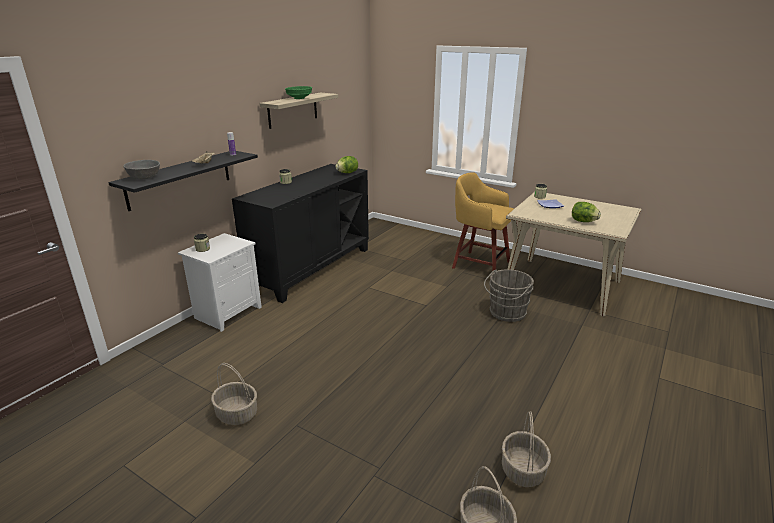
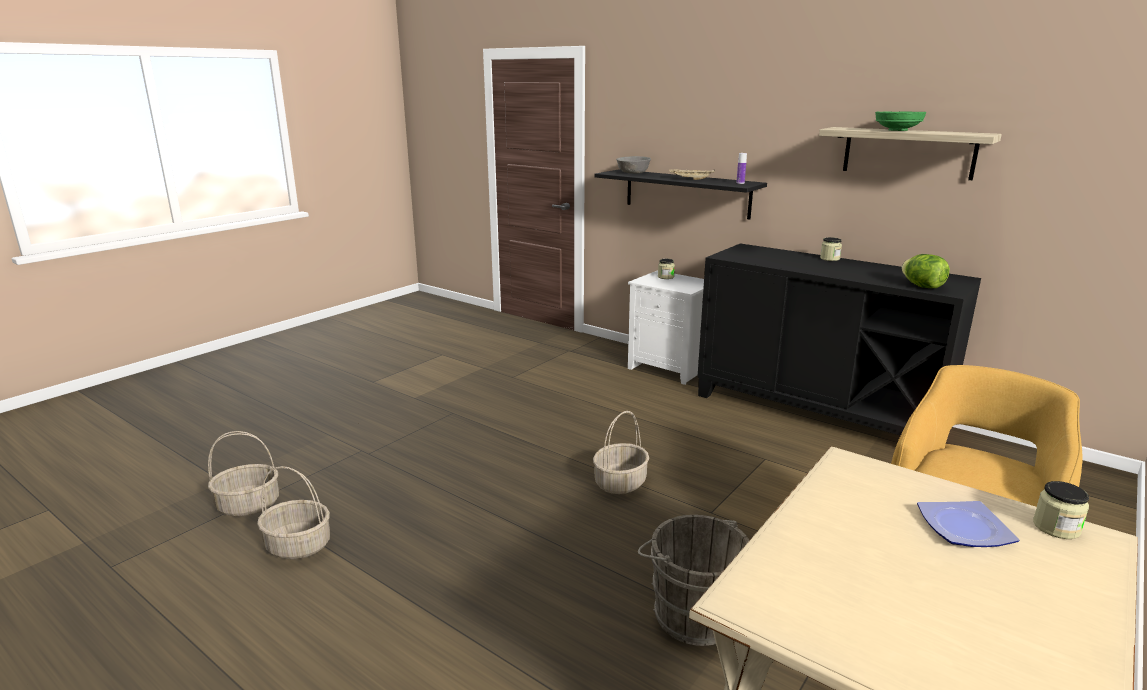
camera: 95 degrees right, 5 degrees down
(237, 414) = (482, 386): basket -> basket (620, 483)
(583, 221) = (825, 557): lettuce -> none

